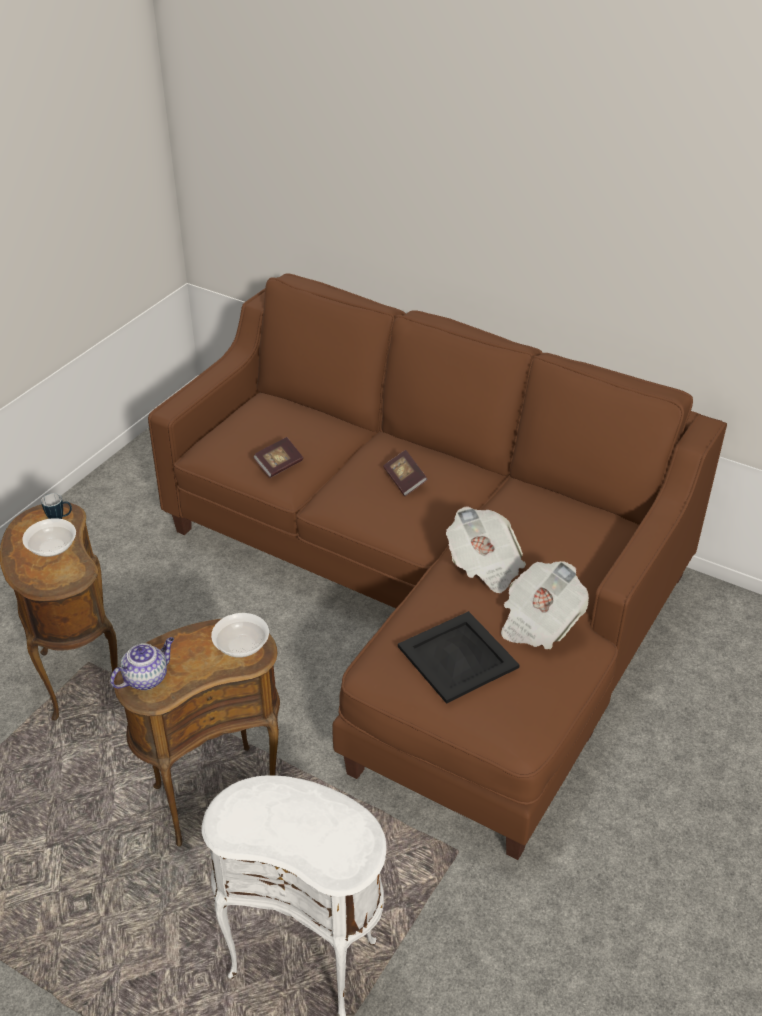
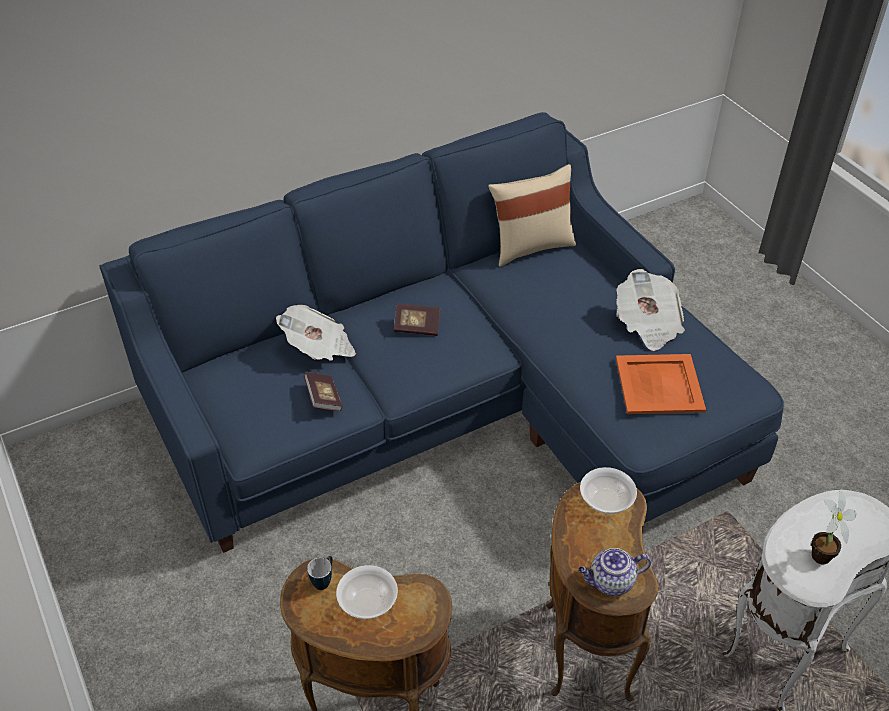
camera: 60 degrees left, 5 degrees up
(146, 678) = (610, 582): teapot -> teapot turned 90 degrees counterclockwise
(264, 821) = (818, 558): none -> potted plant
(430, 592) = (451, 405): brown sofa -> blue sofa
(458, 656) = (658, 384): black tray -> orange tray
(485, 565) = (565, 325): newspaper -> newspaper (319, 348)
(582, 508) = (531, 246): none -> beige pillow

